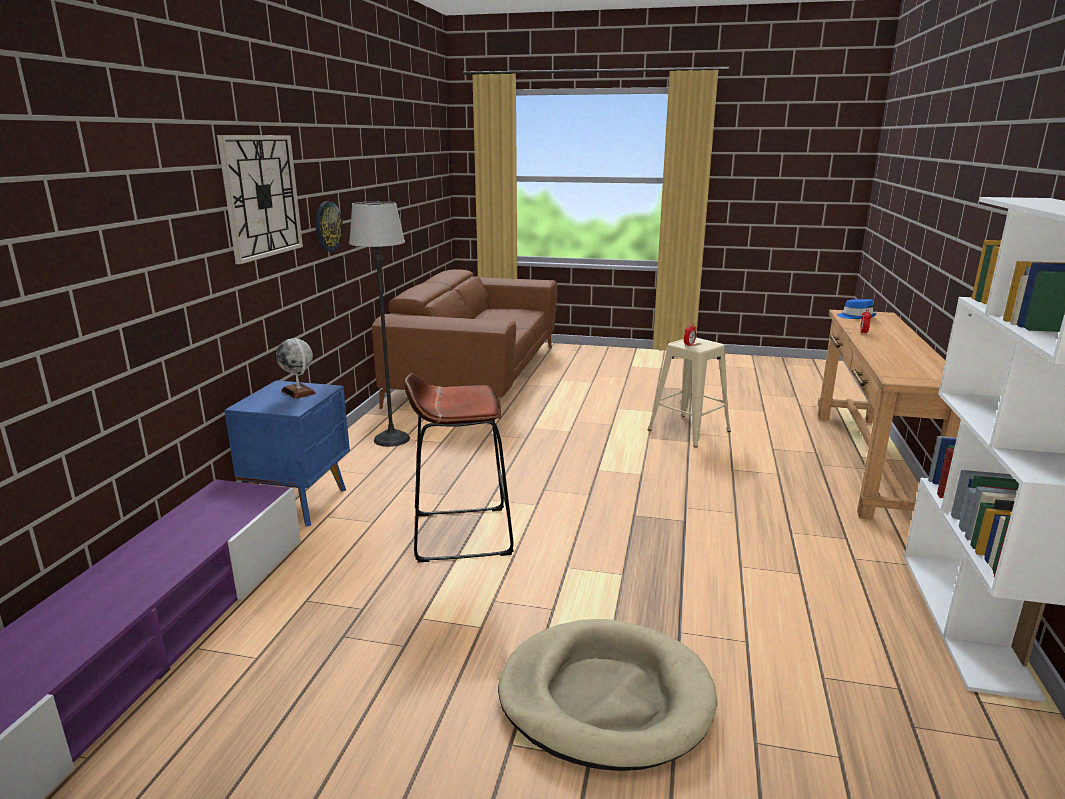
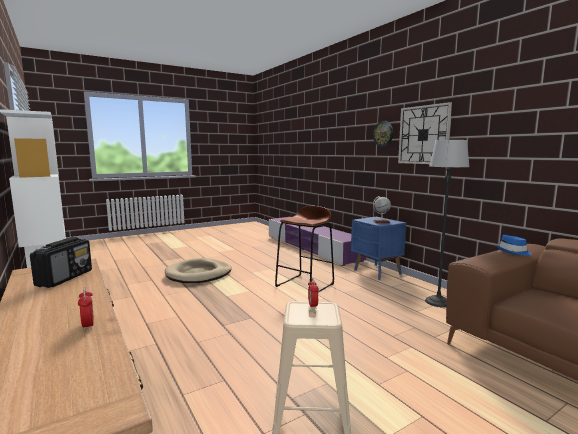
camera: 135 degrees right, 10 degrees down
(327, 226) = (483, 157): wall clock -> wall clock (383, 133)
(856, 317) = (83, 392): blue hat -> blue hat (513, 252)
(903, 365) = (65, 278): none -> radio

